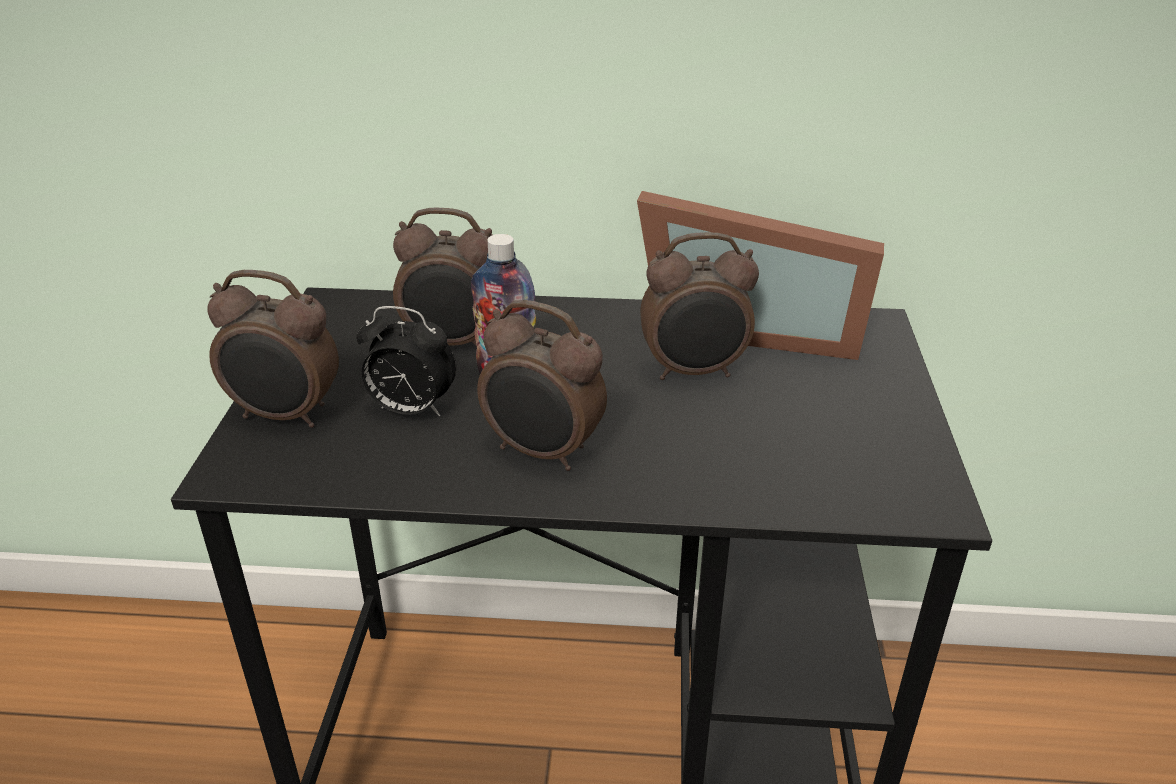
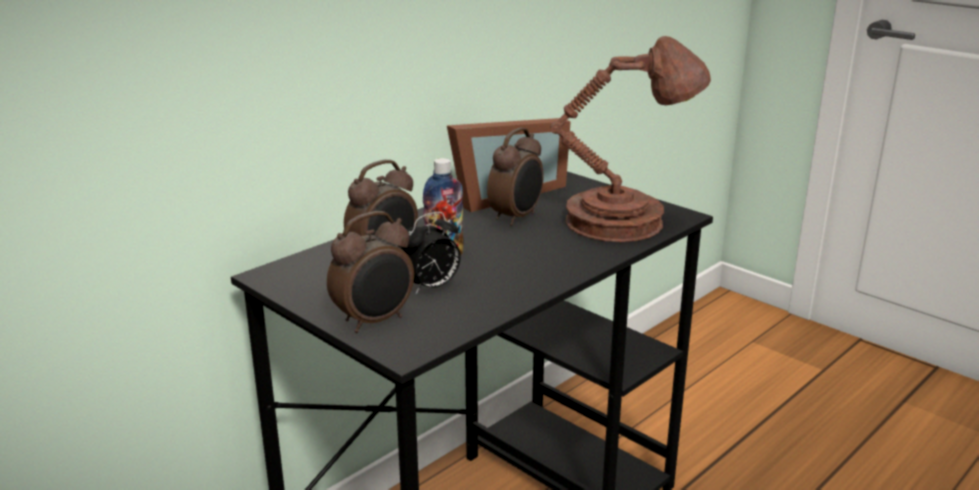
camera: 50 degrees left, 10 degrees down
(542, 453) = (525, 270): alarm clock -> none
(818, 461) = (623, 222): none -> brown table lamp

